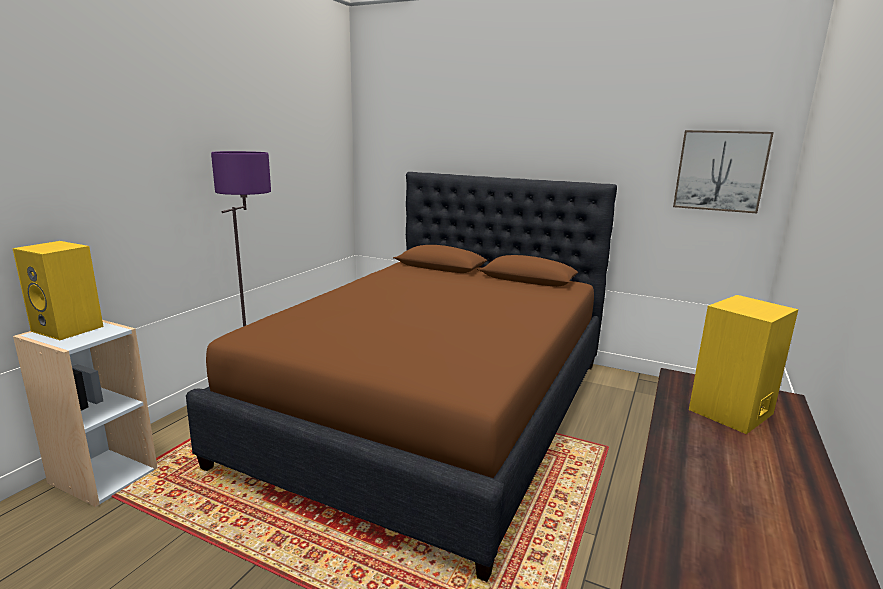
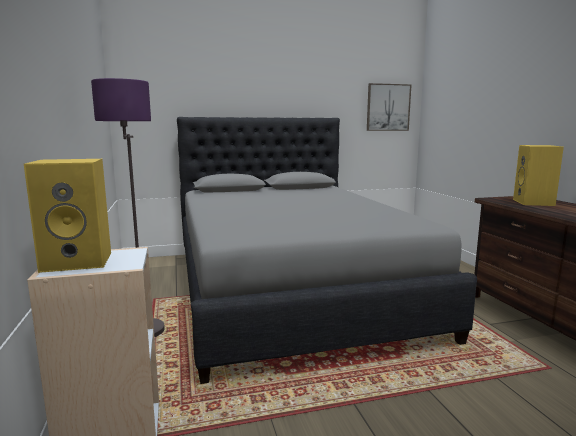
camera: 40 degrees left, 5 degrees down
(435, 408) = (291, 289): brown bed -> grey bed

